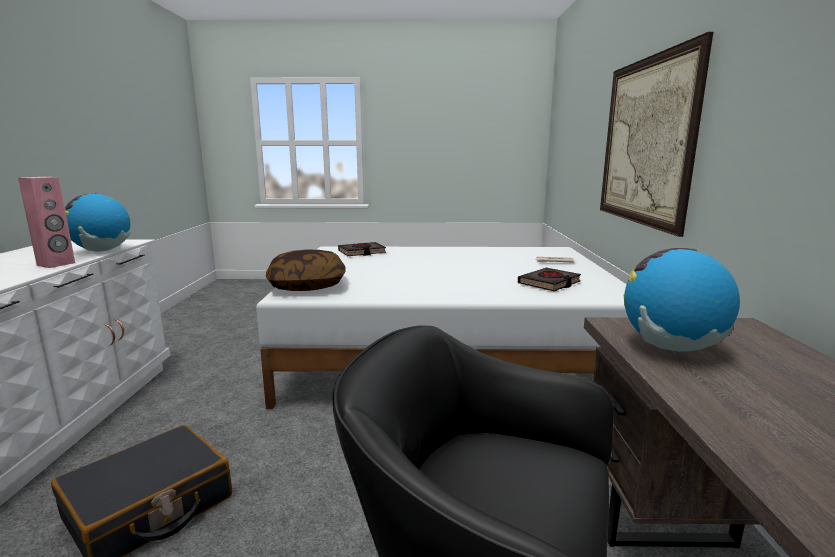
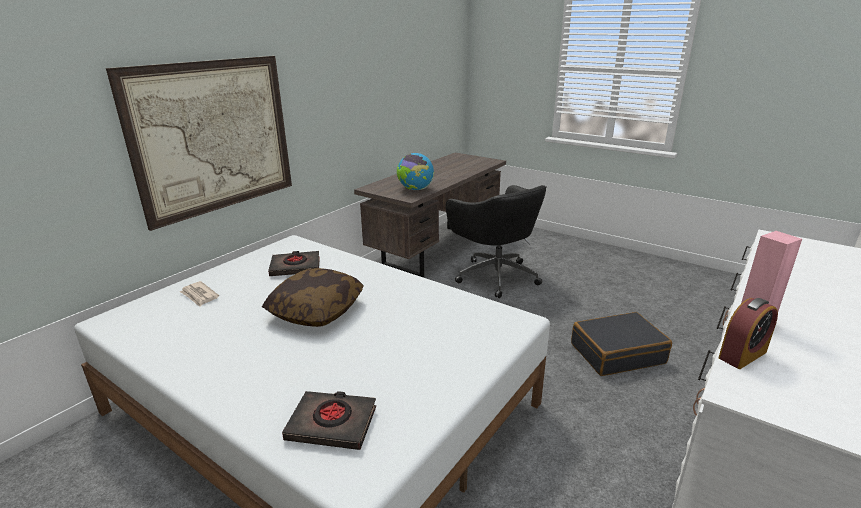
camera: 145 degrees left, 10 degrees up
(102, 251) = (742, 355): globe -> alarm clock
(307, 285) = (489, 333): pillow -> pillow (316, 310)

